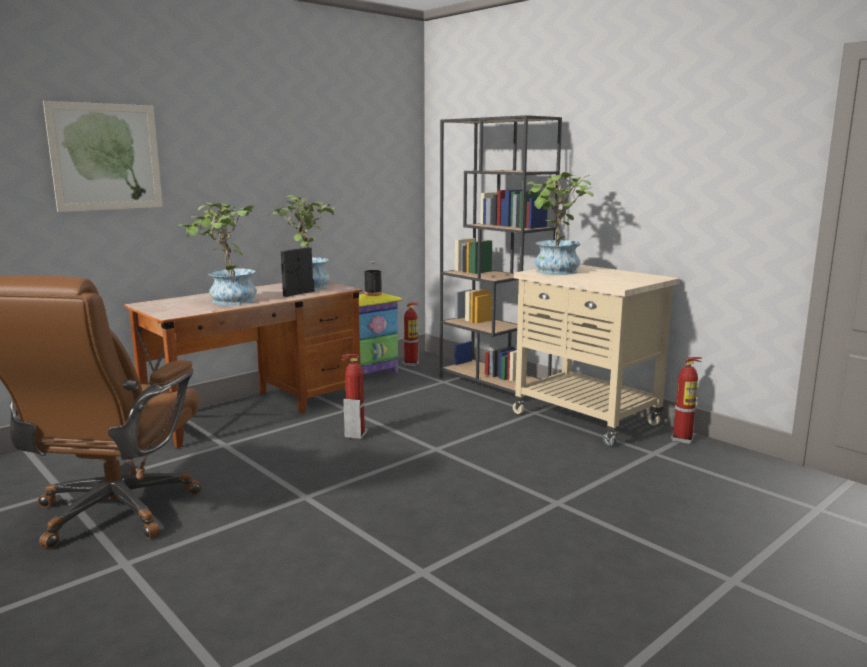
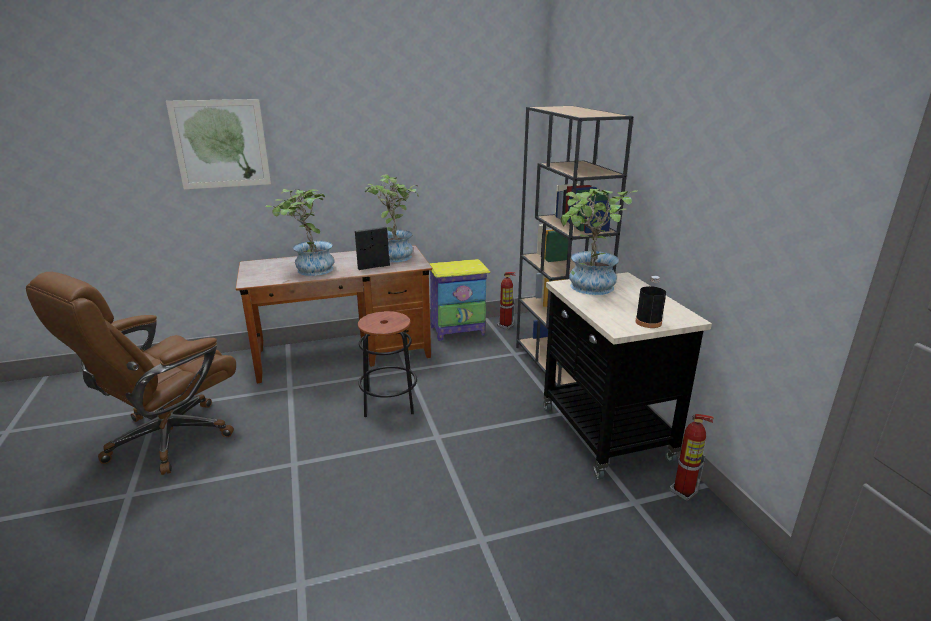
camera: 25 degrees right, 10 degrees up
(355, 435) = (389, 402): fire extinguisher -> black stool
(373, 294) = (469, 262): black bottle -> black bottle (648, 322)
(586, 419) = (606, 435): beige cart -> black cart

